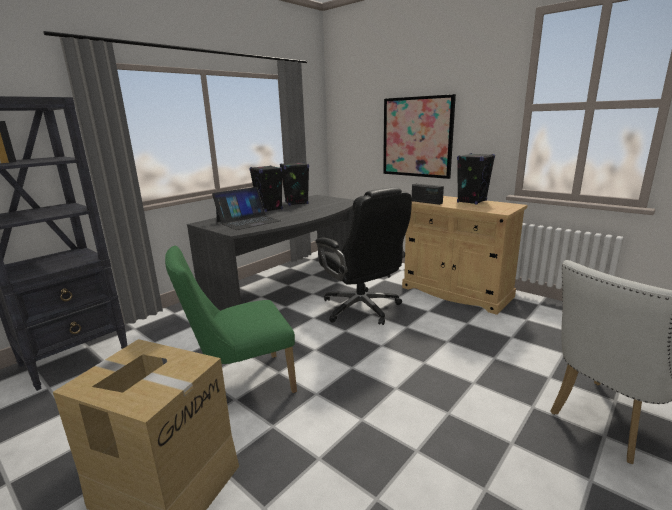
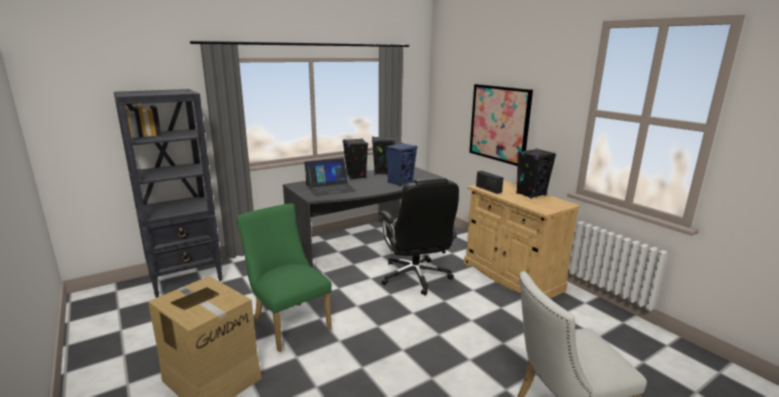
camera: 15 degrees right, 0 degrees up
(241, 385) = (288, 322): green chair -> green chair turned 60 degrees clockwise
(323, 209) = (400, 182): none -> blue speaker

